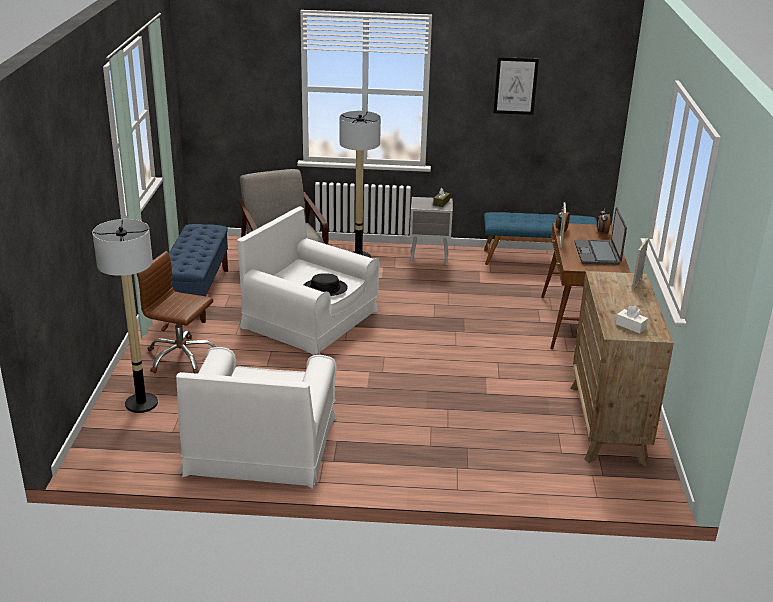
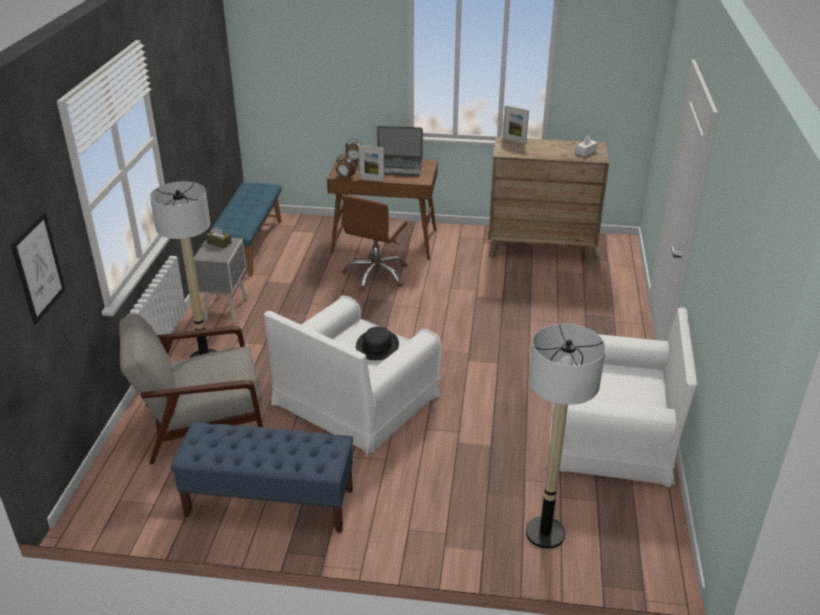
camera: 85 degrees left, 5 degrees up
(181, 357) = (439, 506): brown office chair -> brown office chair (376, 275)
(515, 86) = (190, 87): picture -> picture (38, 268)

